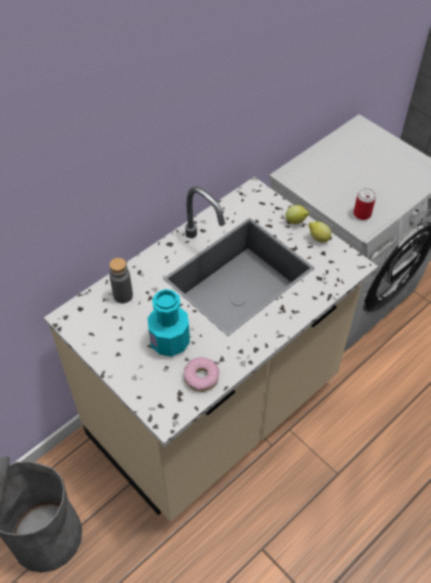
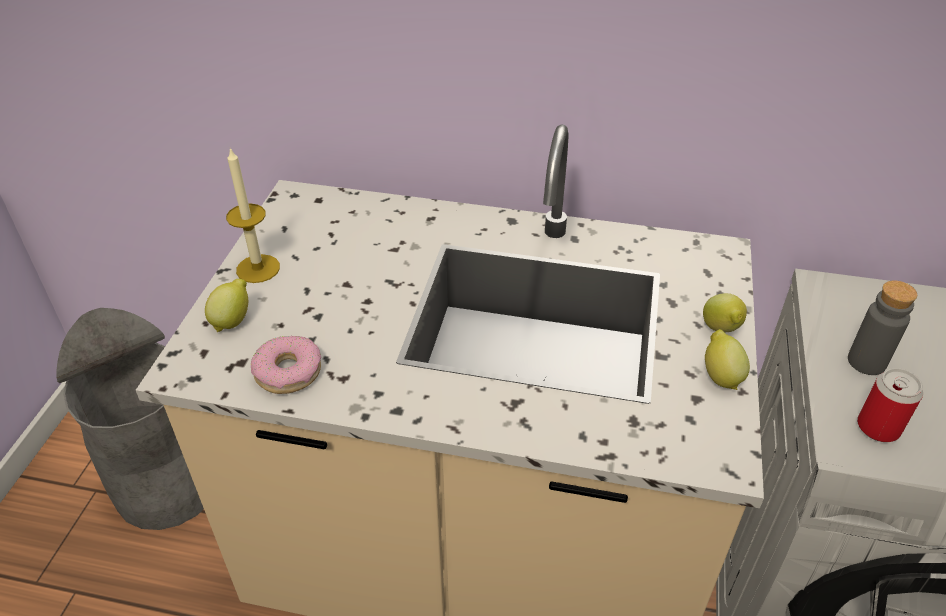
camera: 55 degrees right, 10 degrees down
(115, 358) = (258, 268): none -> candle
(123, 295) = (374, 224): grey bottle -> grey bottle (866, 362)
(147, 385) = (233, 320): none -> lemon
(170, 341) = (331, 306): turquoise bottle -> none

